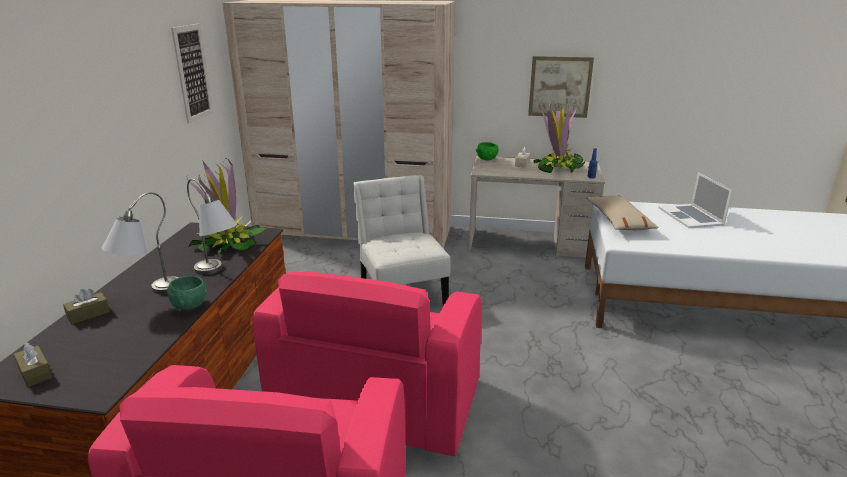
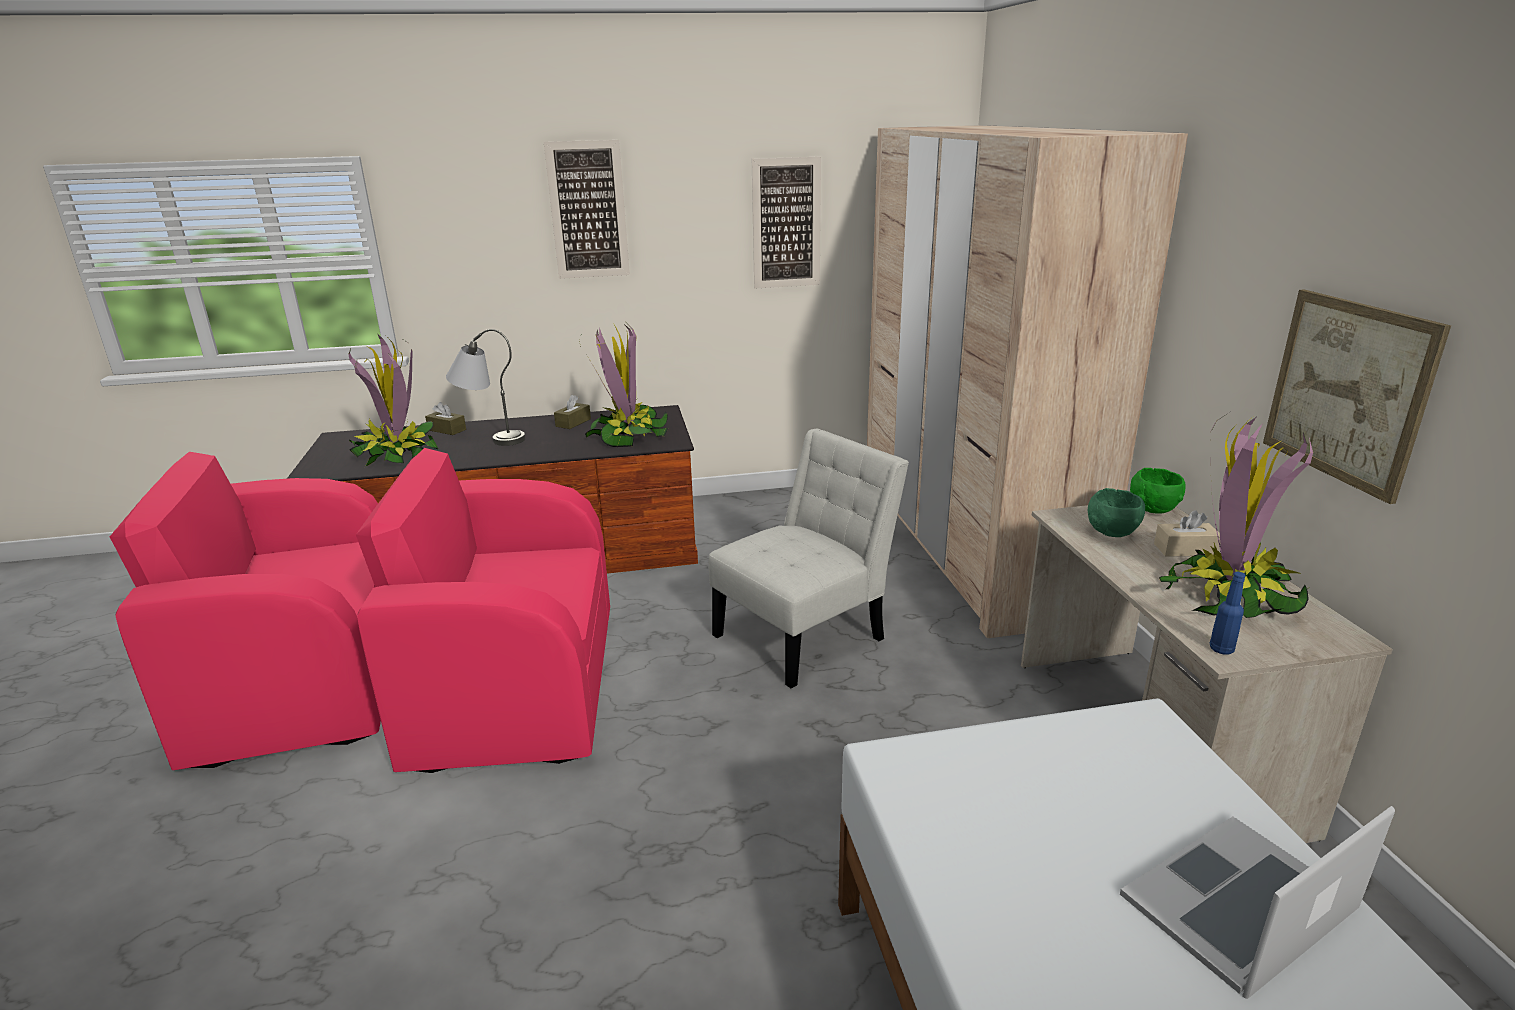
camera: 70 degrees right, 0 degrees up
(35, 373) = (347, 444): brown tissue box -> brown tissue box (573, 422)
(94, 82) = (588, 210): none -> picture
(121, 341) = (397, 454): none -> potted plant
(189, 306) = (469, 459): green bowl -> green bowl (1111, 533)
(218, 274) = (546, 451): grey table lamp -> none
(618, 221) = (1039, 747): beige pillow -> none

